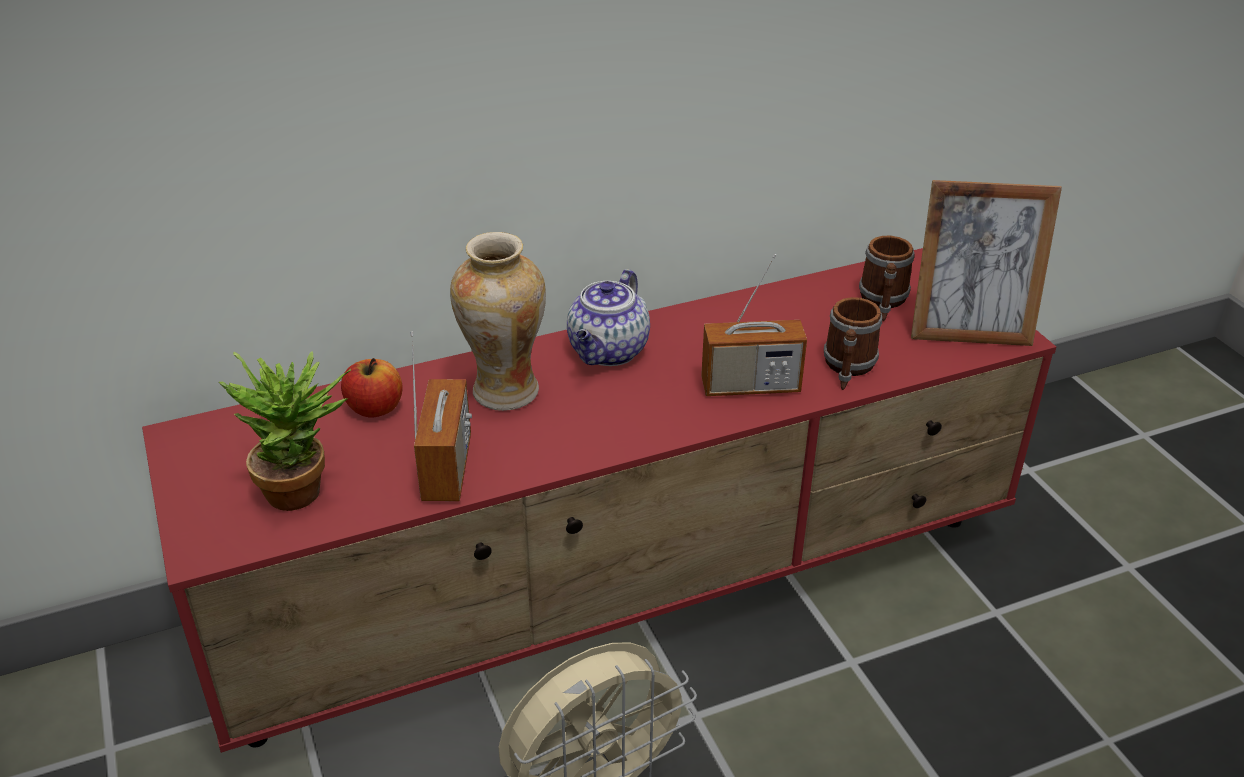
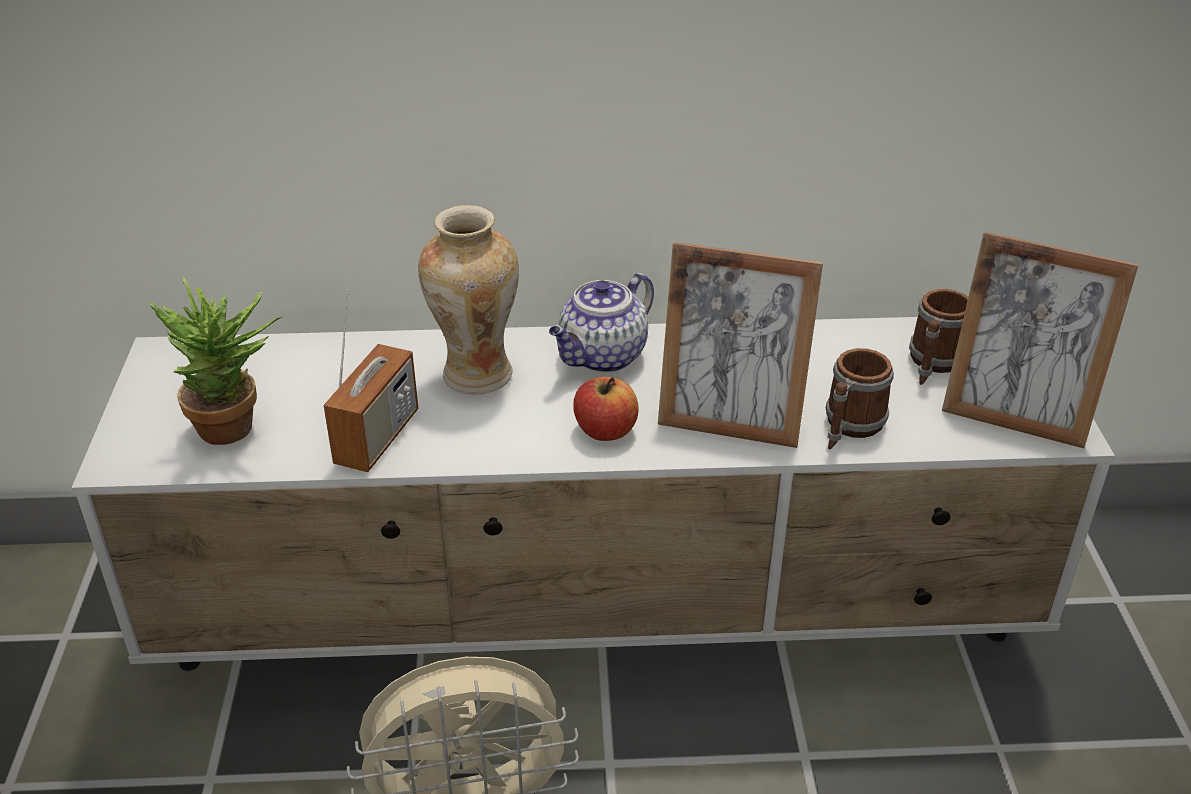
camera: 20 degrees right, 0 degrees up
(375, 408) = (345, 364): apple -> apple (605, 430)
(625, 589) = (600, 613): red tv stand -> white tv stand
(750, 386) = (730, 423): radio -> picture frame

